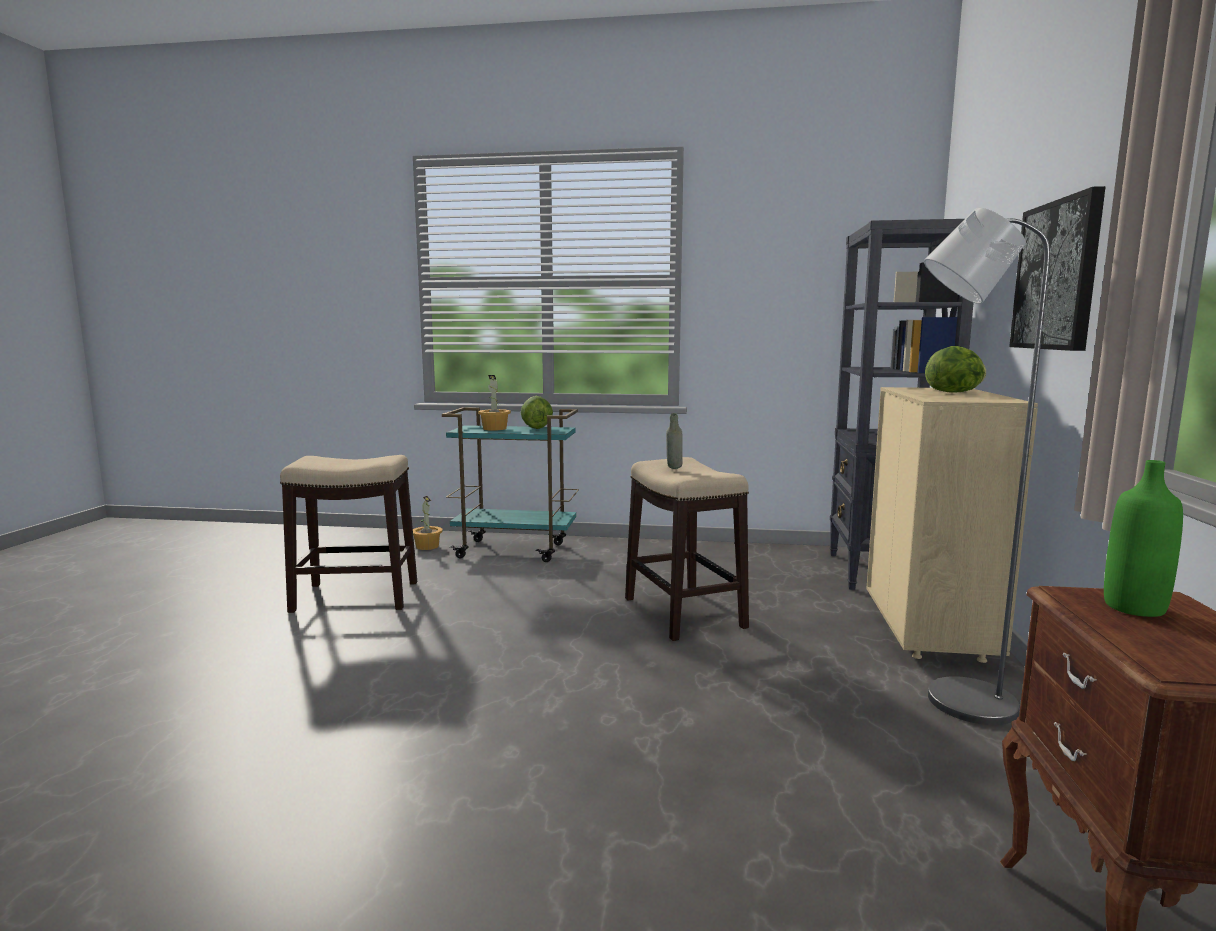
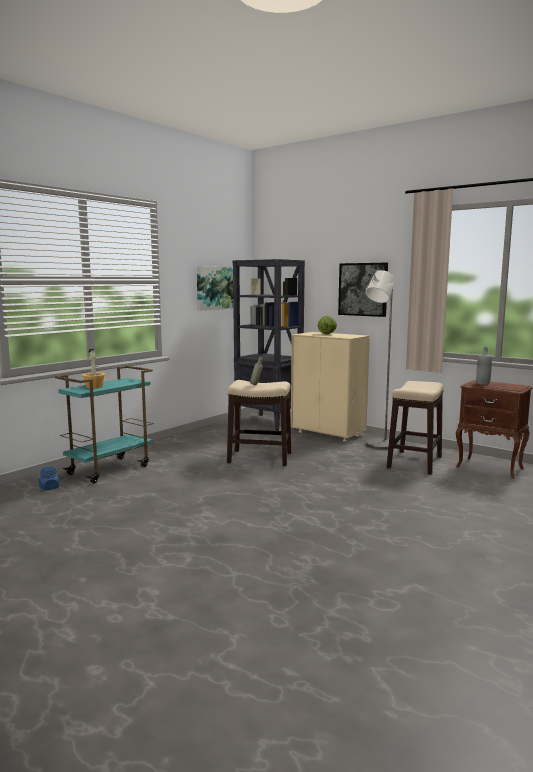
camera: 60 degrees left, 0 degrees up
(357, 596) = (115, 517): stool -> stool (415, 462)
(427, 546) = (49, 488): potted plant -> blue jar
(536, 428) = (114, 382): lettuce -> none
(816, 294) = (214, 288): none -> picture
(1134, 608) = (482, 383): green bottle -> grey bottle

